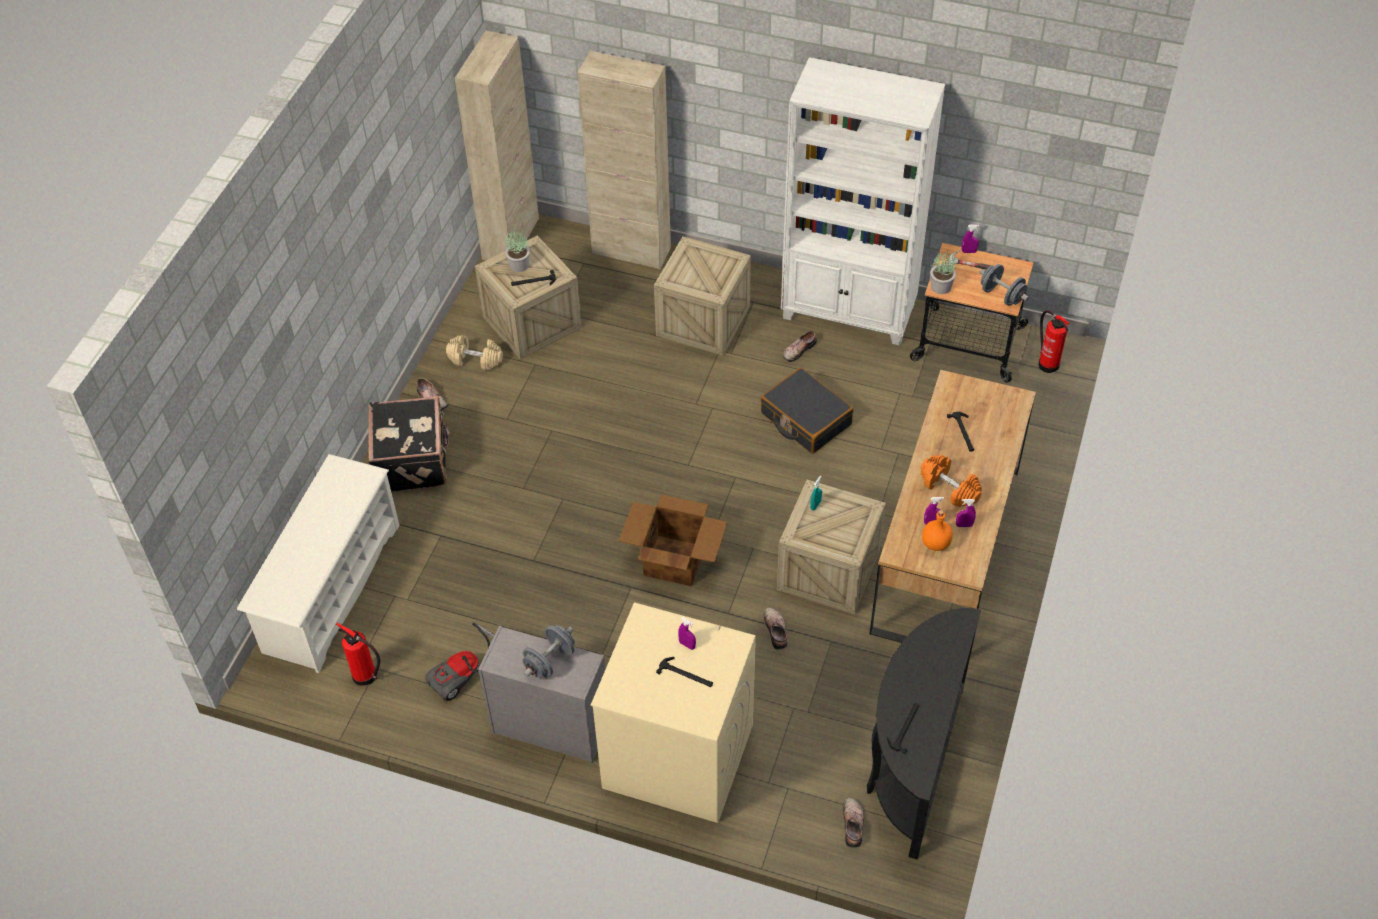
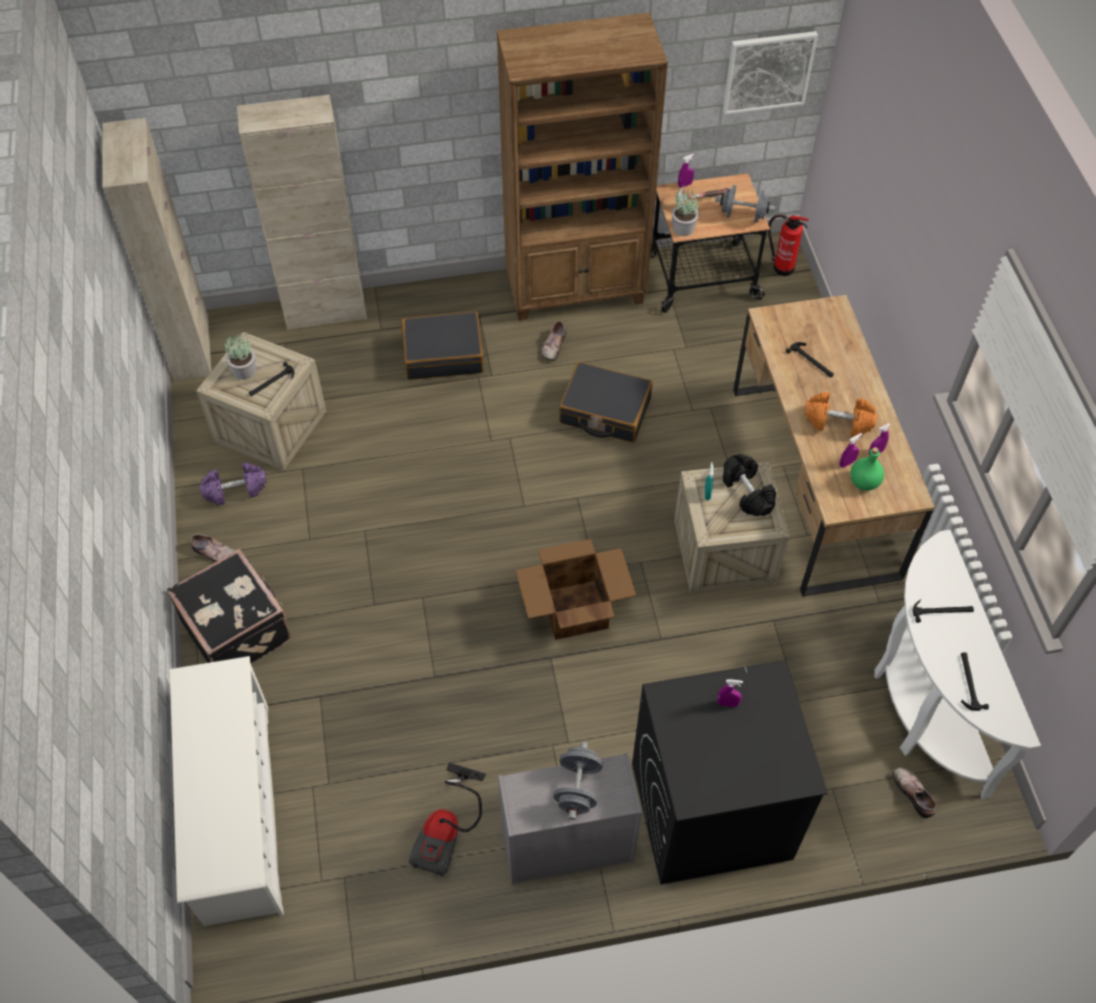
camera: 30 degrees left, 5 degrees up
(366, 677) = (339, 892): fire extinguisher -> none
(475, 359) = (236, 490): beige dumbbell -> purple dumbbell
(677, 756) = (710, 811): beige washing machine -> black washing machine
(686, 675) = (749, 737): hammer -> hammer (942, 611)
(703, 321) = (443, 354): crate -> black suitcase
(777, 630) = (717, 633): shoe -> none
(849, 312) = (576, 290): white bookcase -> brown bookcase
(849, 518) = (746, 492): none -> black dumbbell
(912, 764) = (923, 705): black console table -> white console table
(935, 543) = (863, 482): orange bottle -> green bottle
(1058, 173) = (768, 71): none -> picture

